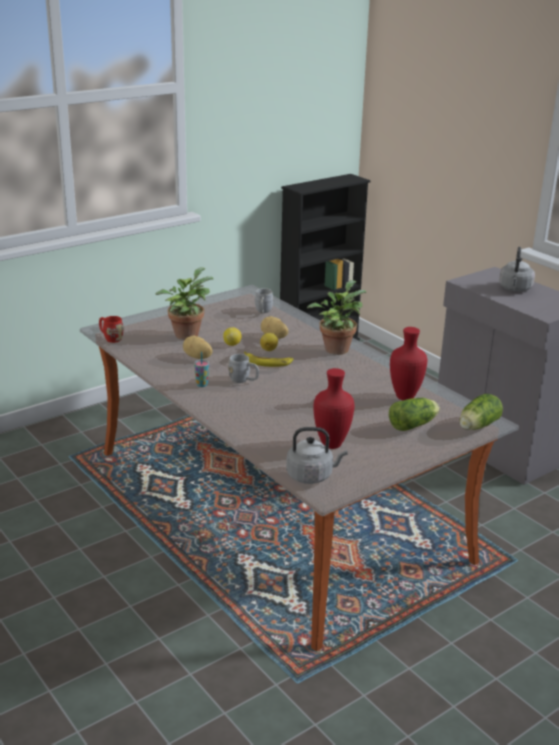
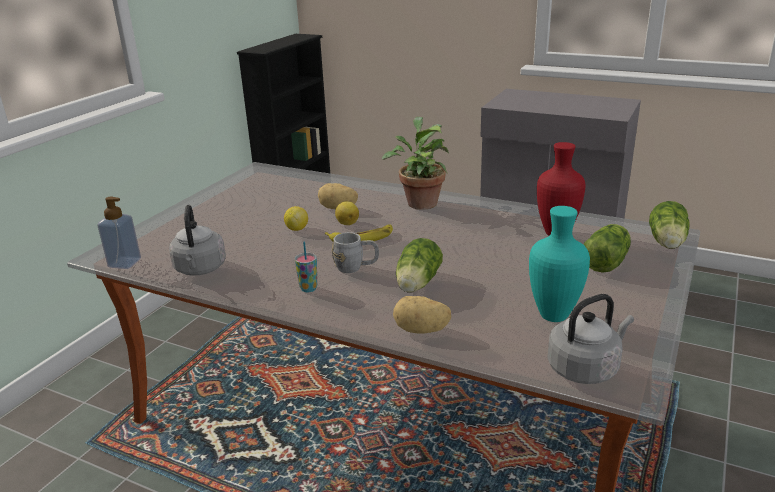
camera: 25 degrees left, 0 degrees up
(110, 338) = (124, 263): red mug -> soap dispenser
(187, 333) = (227, 231): potted plant -> none
(197, 357) = (268, 256): potato -> potato (421, 330)
(263, 312) = (296, 185): grey mug -> none
(269, 401) = (416, 284): none -> lettuce
(332, 445) = (555, 316): red vase -> turquoise vase
(515, 289) = (553, 101): grey kettle -> grey kettle (200, 269)

